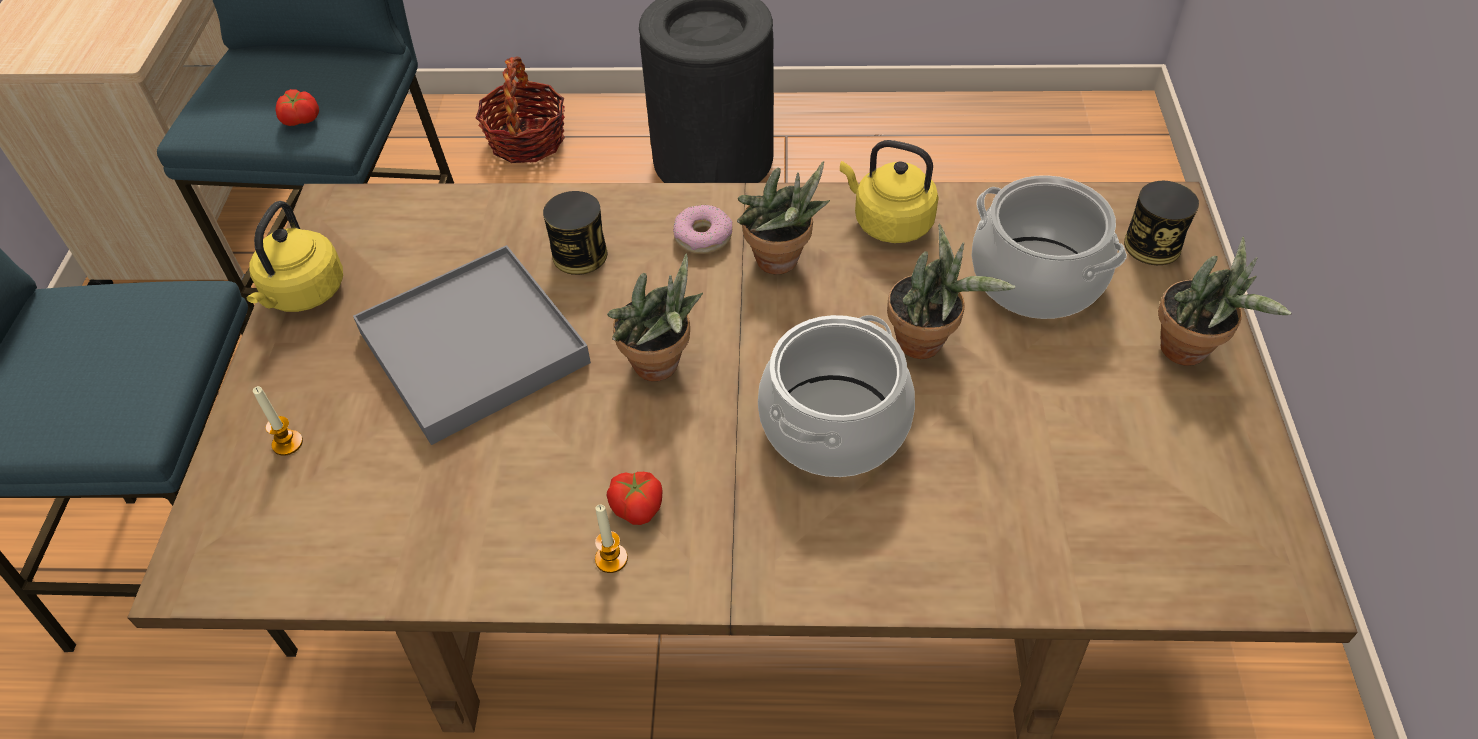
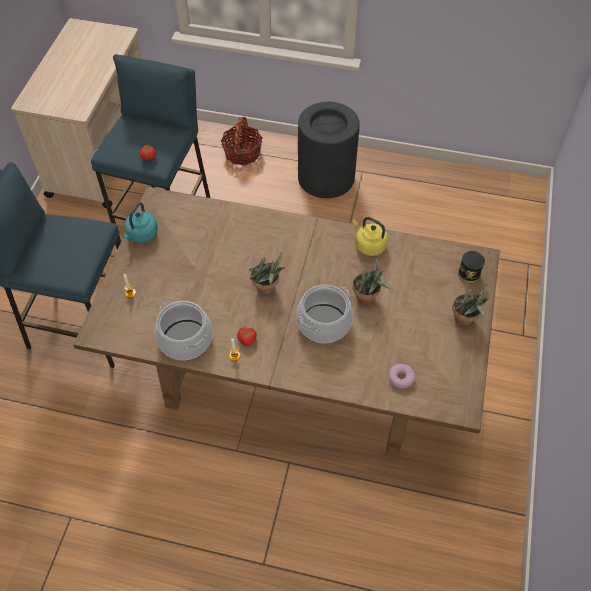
camera: 10 degrees right, 5 degrees up
(303, 294) = (141, 235): yellow kettle -> turquoise kettle
(474, 347) = (201, 268): grey tray -> none
(580, 255) = (246, 237): can -> none
(703, 236) = (295, 238): donut -> donut (401, 378)
(781, 264) = (322, 255): potted plant -> none
(1036, 278) = (418, 280): cooking pot -> cooking pot (184, 340)

